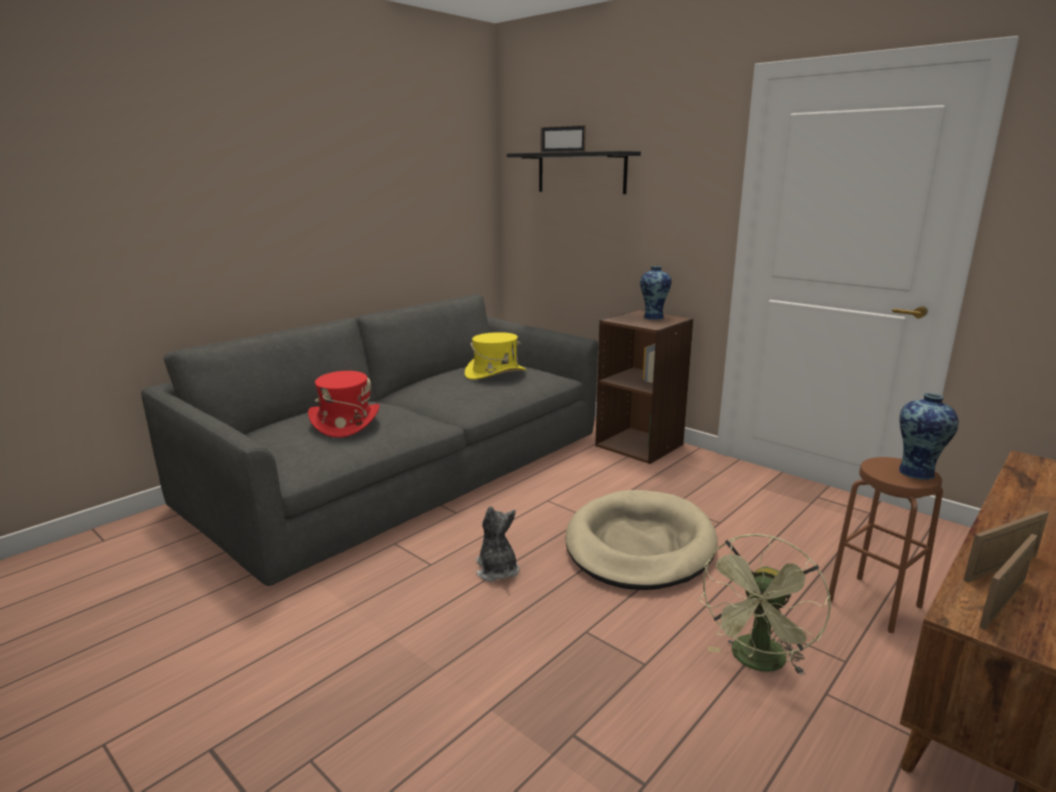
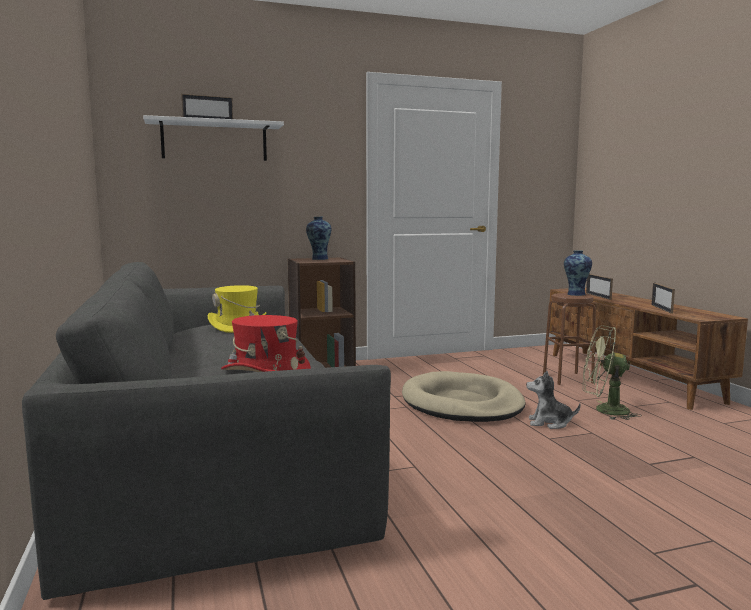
camera: 60 degrees left, 10 degrees down
(497, 570) = (449, 446): plush toy -> plush toy (549, 423)
(581, 173) = (214, 141): black shelf -> white shelf
(757, 663) = (604, 410): green fan -> green fan turned 135 degrees clockwise
(1003, 603) = (690, 313): picture frame -> picture frame (598, 296)

